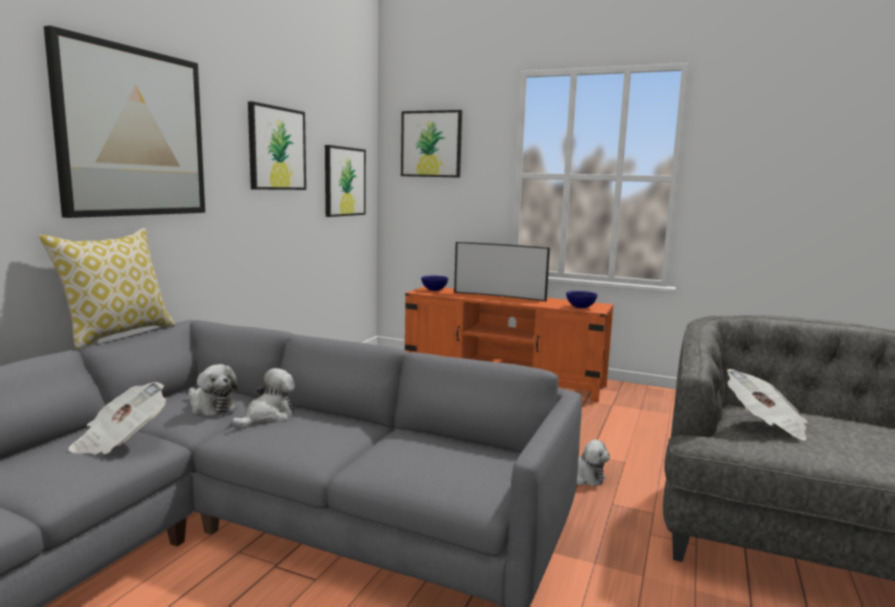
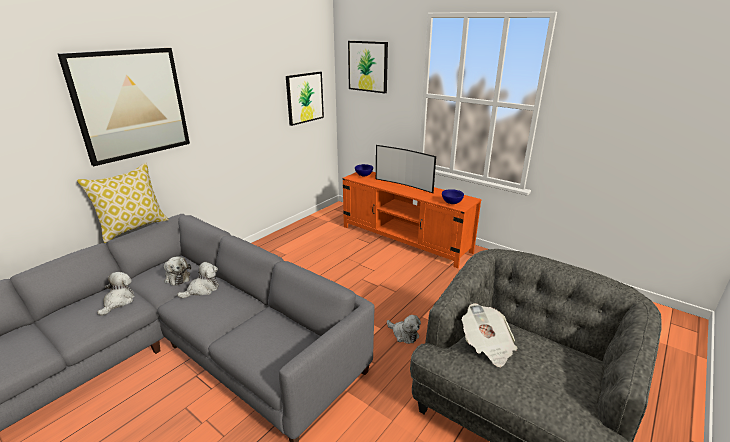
camera: 15 degrees right, 15 degrees up
(120, 440) = (118, 301): newspaper -> plush toy
(277, 148) = (244, 88): picture -> none

